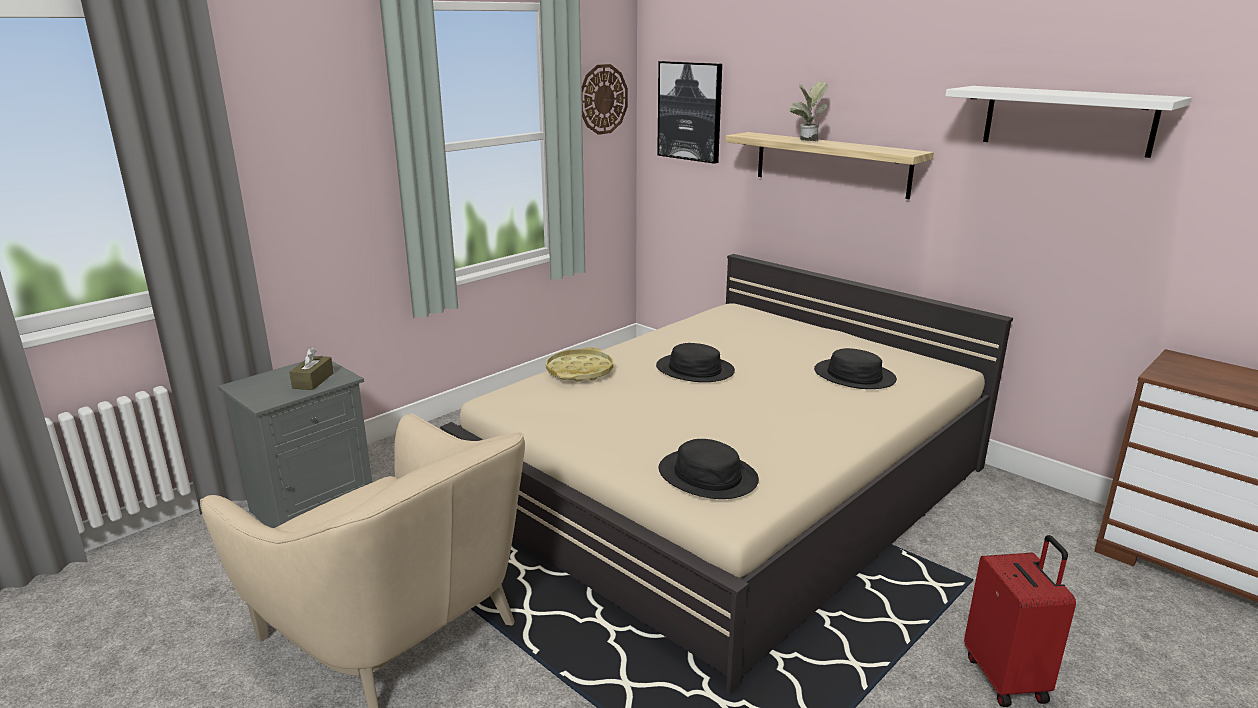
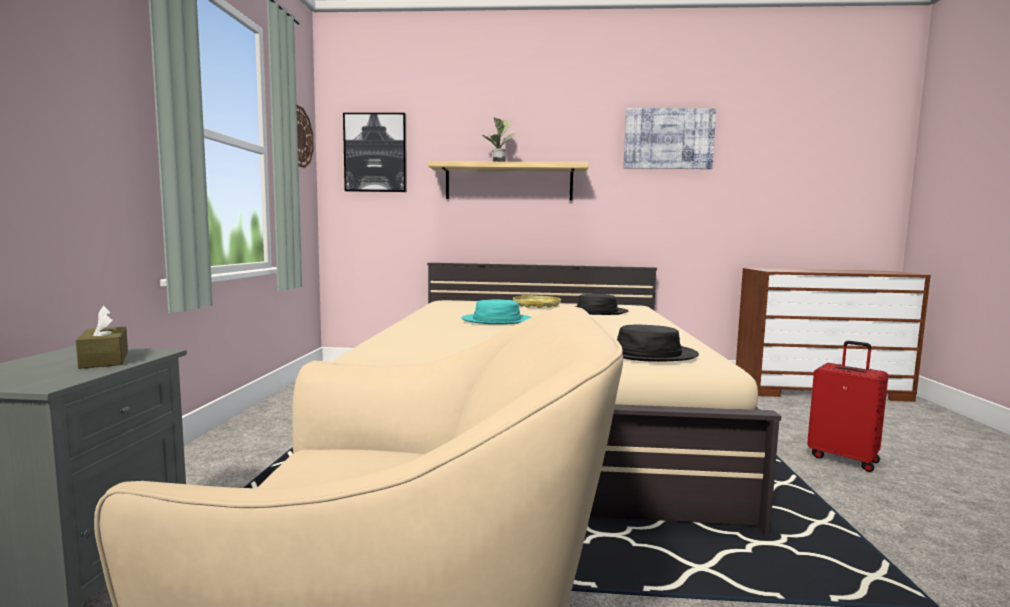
camera: 40 degrees left, 15 degrees down
(580, 371) = (410, 330): yellow tray -> yellow tray (536, 305)
(694, 370) = (497, 320): black hat -> turquoise hat
(1067, 120) = (668, 139): white shelf -> picture

